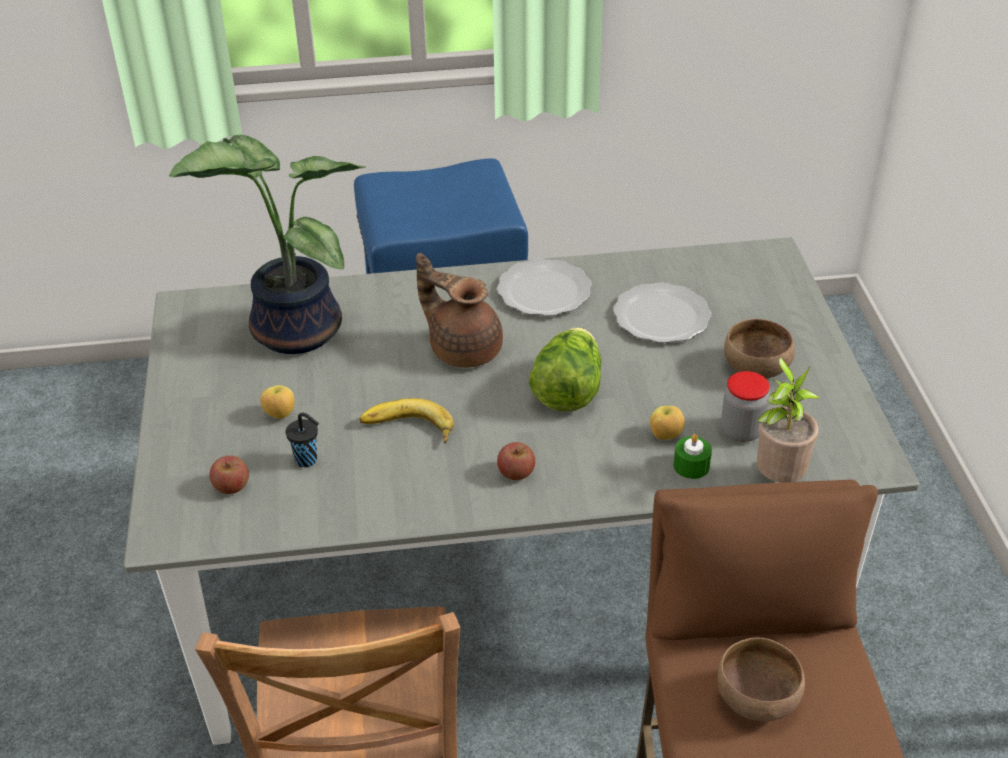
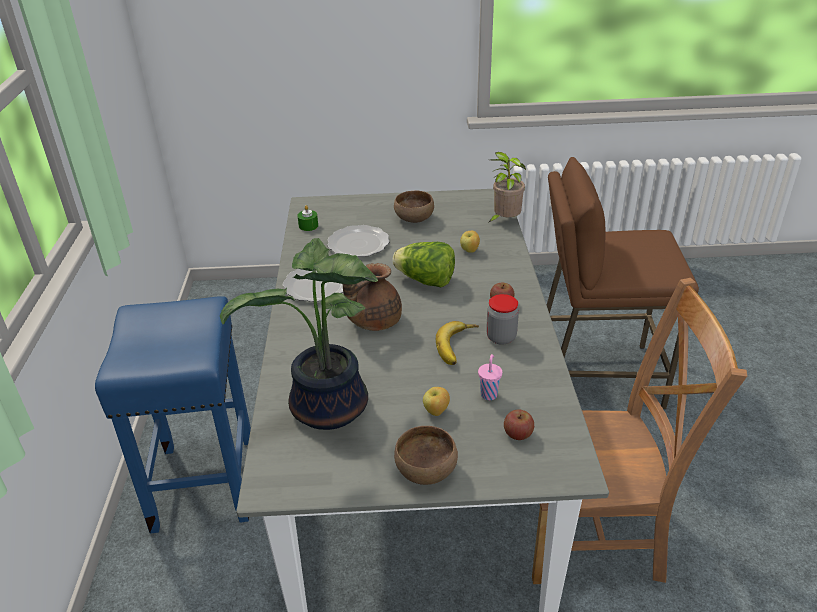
camera: 85 degrees left, 5 degrees down
(307, 460) = (489, 394): black cup -> pink cup
(691, 466) = (495, 244): green candle -> green candle (308, 226)
(741, 431) = (467, 227): jar -> jar (501, 337)
(757, 698) = (632, 257): brown bowl -> brown bowl (425, 470)

